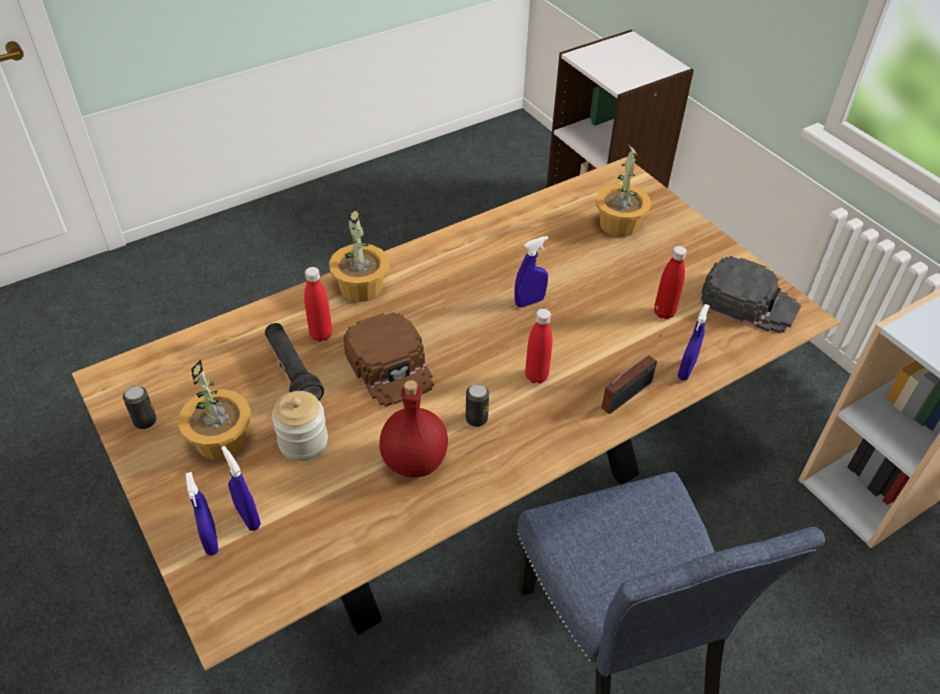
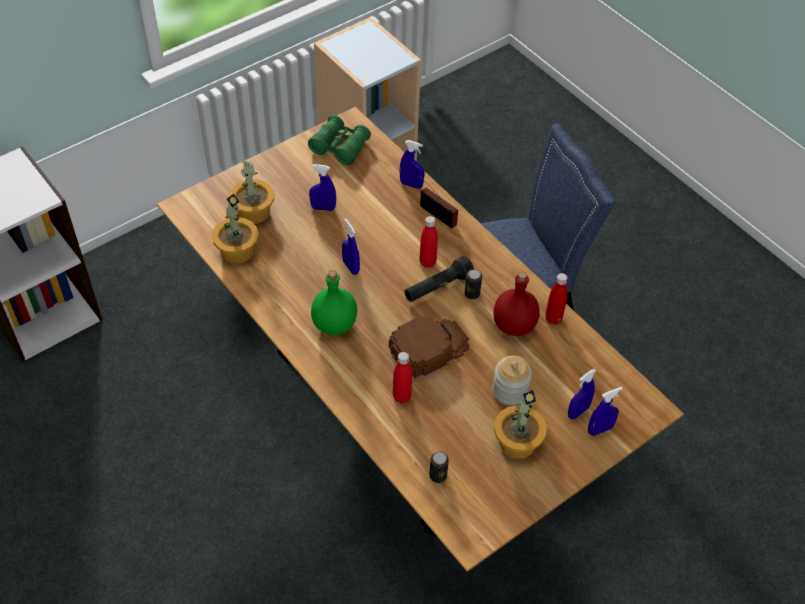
camera: 95 degrees left, 5 degrees up
(145, 421) = (509, 498): can -> can (438, 475)
(292, 371) = (443, 409): black flashlight -> black flashlight (438, 287)
(362, 287) = (342, 376): potted plant -> potted plant (237, 250)
(439, 283) = (334, 324): none -> green bottle
(631, 281) = (323, 208): none -> blue spray bottle
(664, 313) = (355, 192): red bottle -> red bottle (553, 318)
(749, 302) = (340, 147): black cap -> green binoculars

